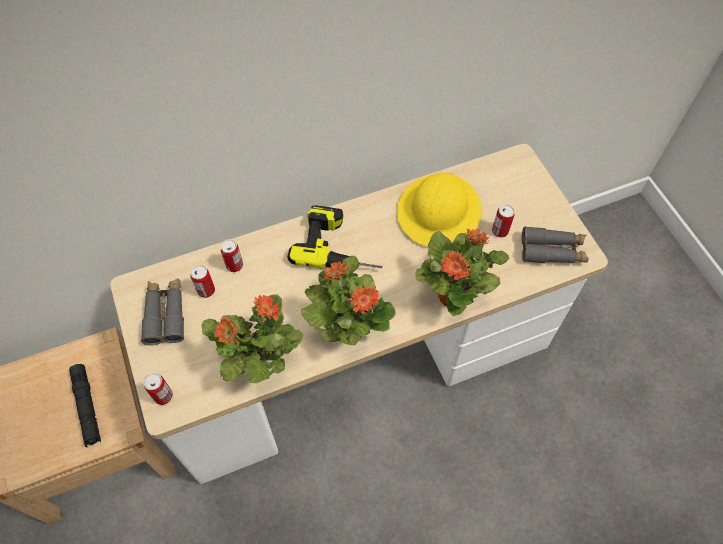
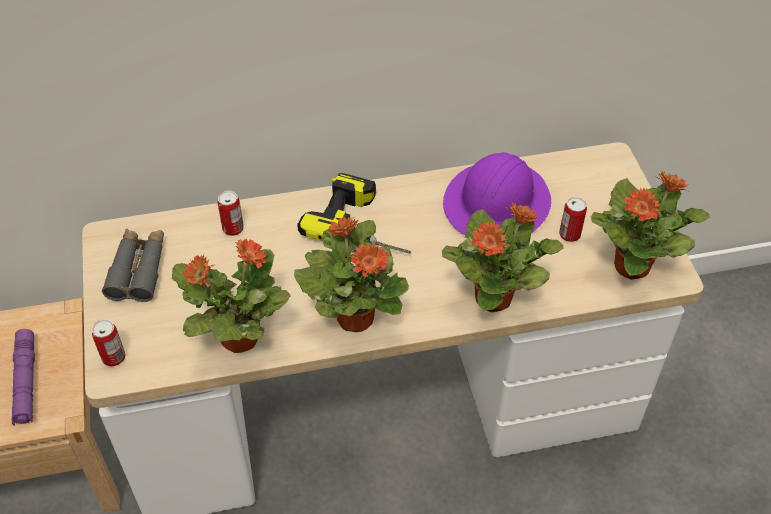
camera: 10 degrees right, 10 degrees down
(87, 407) = (26, 382): black flashlight -> purple flashlight
(206, 290) = (192, 251): can -> none
(439, 212) = (497, 204): yellow hard hat -> purple hard hat
(552, 251) = (633, 266): grey binoculars -> potted plant

